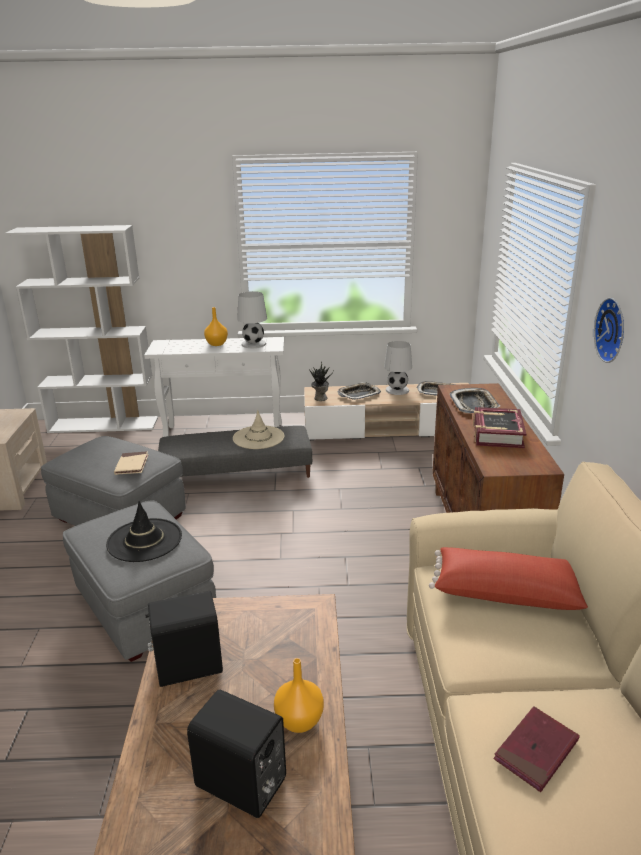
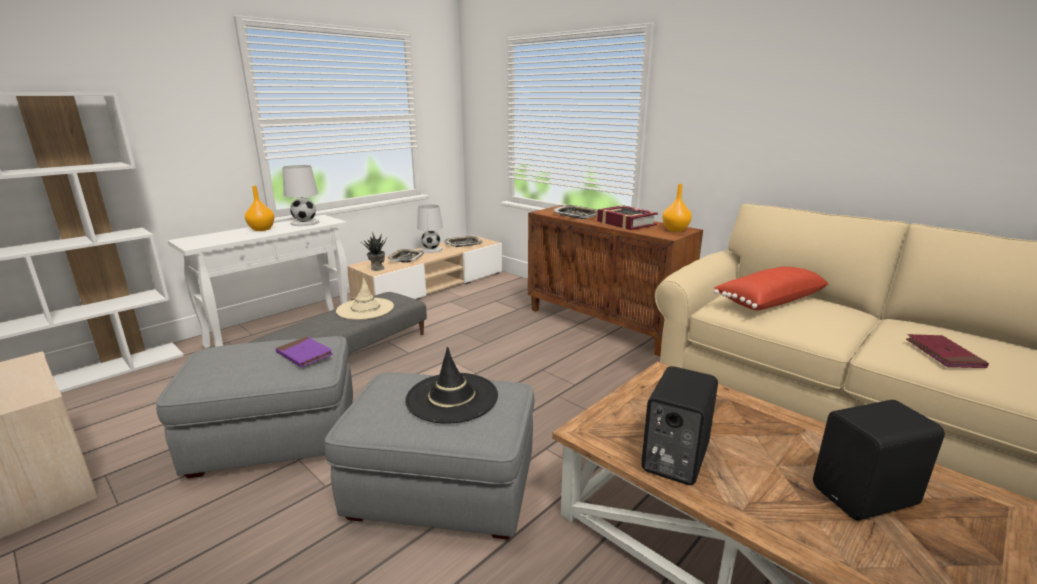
camera: 45 degrees left, 5 degrees down
(132, 465) = (304, 354): beige book -> purple book
(300, 721) = (803, 437): orange vase -> orange vase (675, 230)
(613, 330) = (711, 117): wall clock -> none

